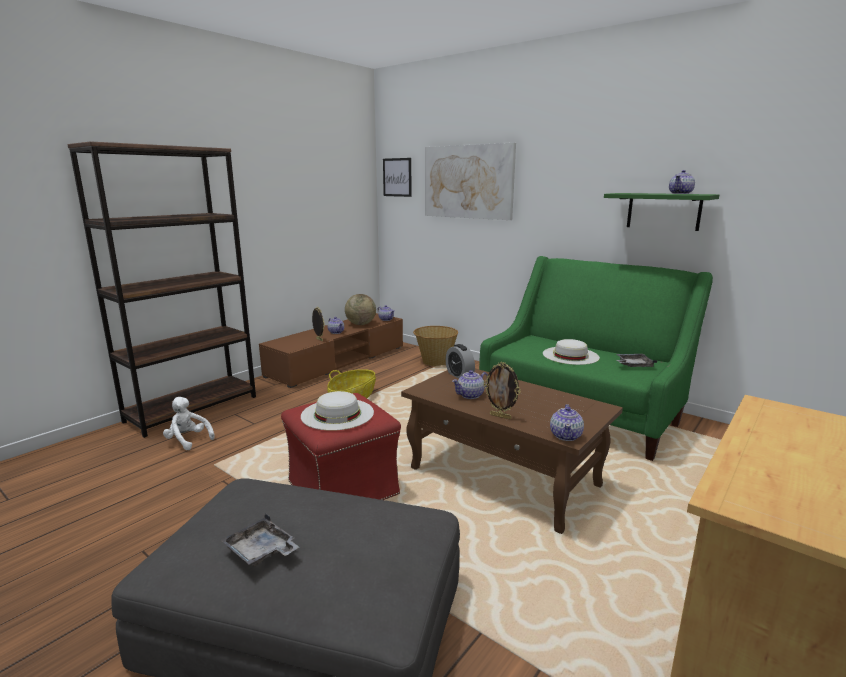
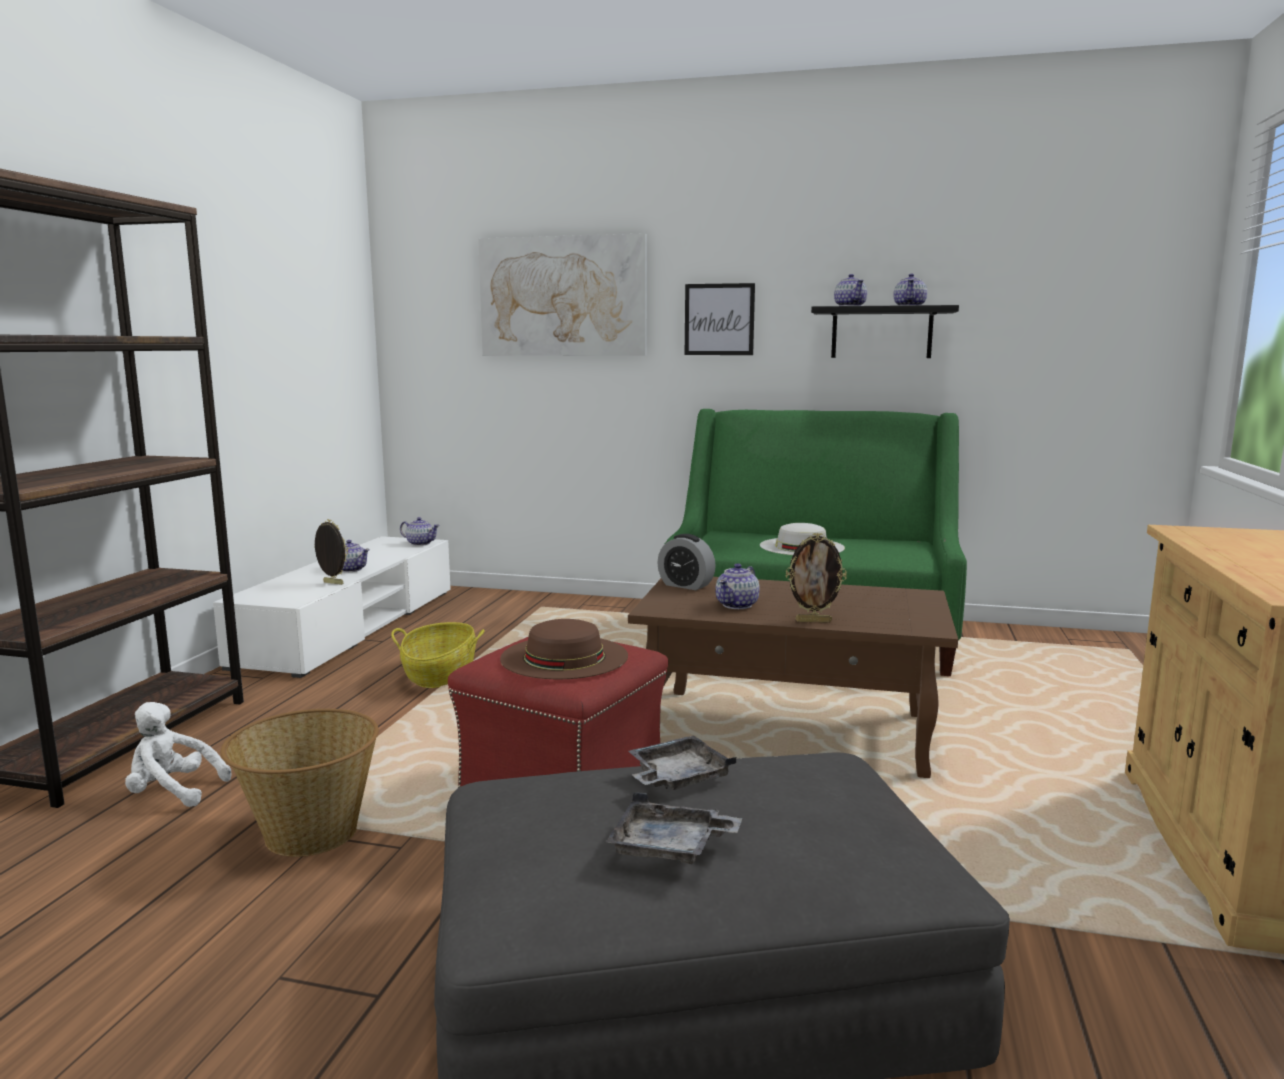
camera: 25 degrees left, 5 degrees down
(337, 414) = (564, 657): white hat -> brown hat
(338, 361) = (351, 626): brown tv stand -> white tv stand
(360, 324) = (382, 554): globe -> none
(397, 177) = (419, 291): picture -> picture (719, 319)
(435, 361) = (528, 605): basket -> basket (309, 833)
(566, 435) = (923, 627): teapot -> teapot (850, 306)
(633, 365) = (893, 548): grey tray -> grey tray (677, 777)
(663, 211) = (881, 333): green shelf -> black shelf

